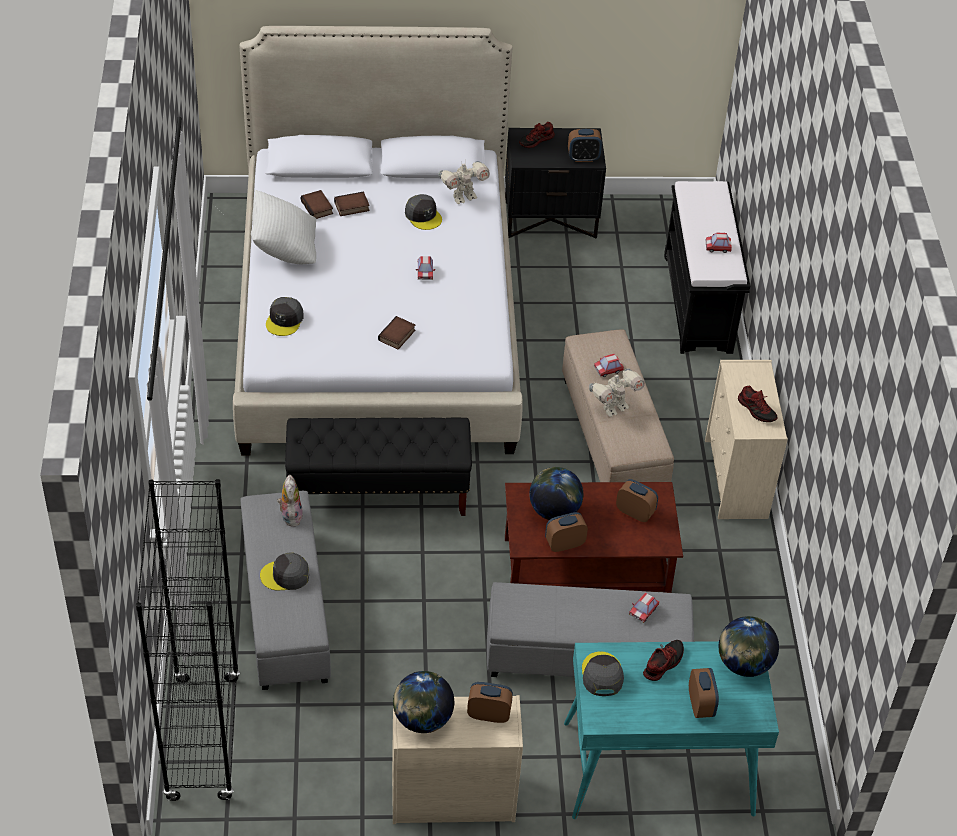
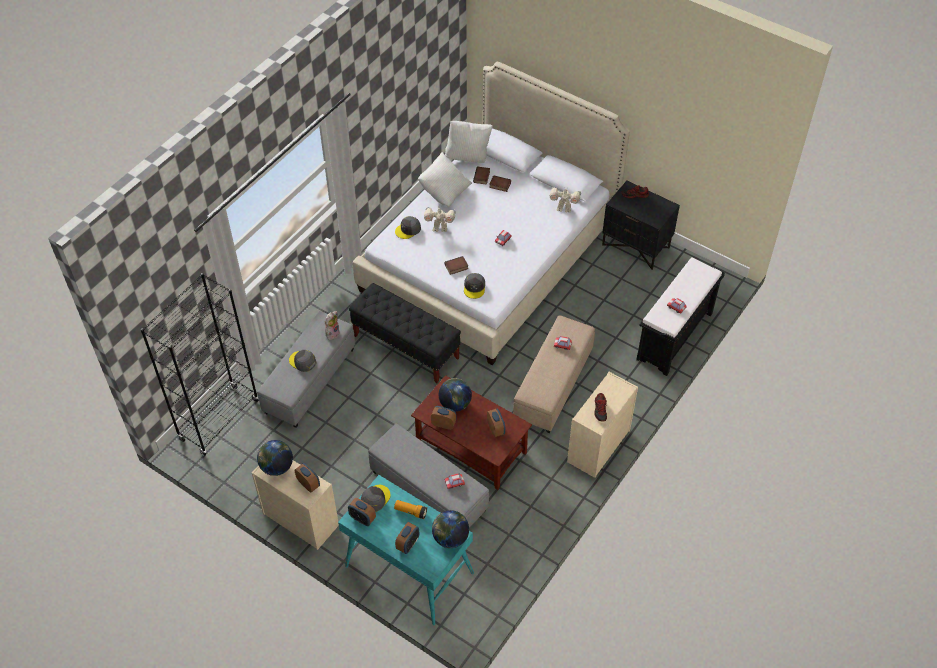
camera: 40 degrees right, 5 degrees up
(273, 190) = (468, 157): none -> white pillow
(423, 216) = (532, 208): grey cap -> grey cap (474, 287)
(583, 158) = (652, 217): alarm clock -> alarm clock (362, 518)
(614, 408) = (545, 367): toy robot -> toy robot (440, 228)
(663, 663) = (410, 511): shoe -> flashlight

